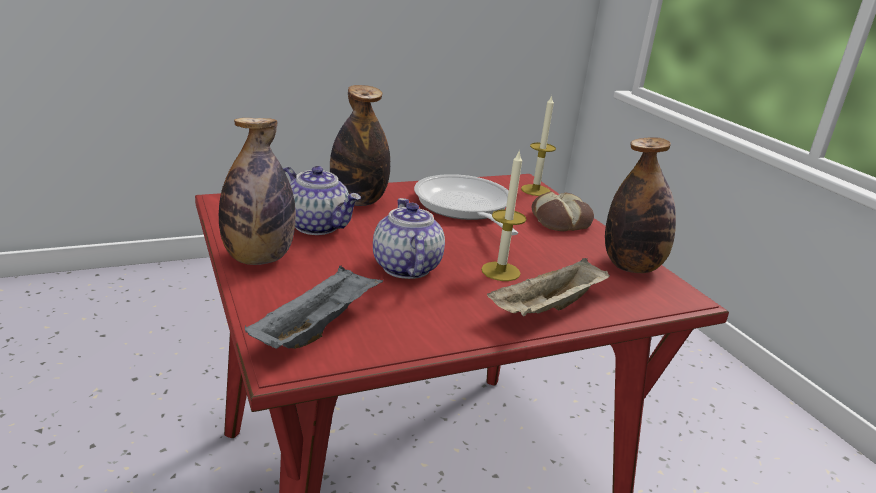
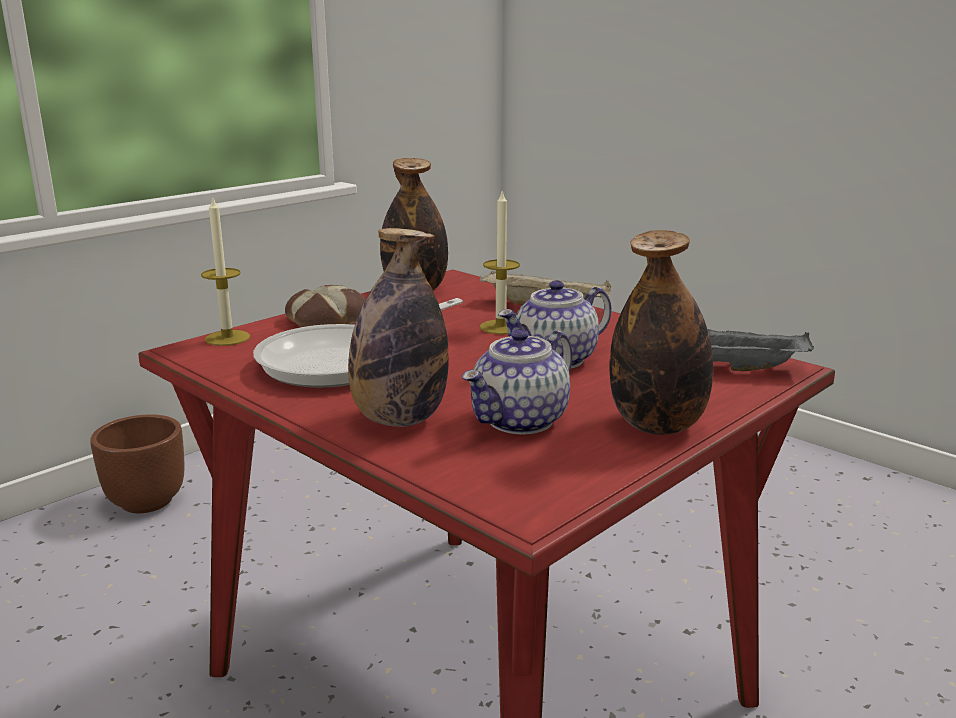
camera: 110 degrees left, 5 degrees down
(317, 226) = (520, 421): teapot -> teapot turned 150 degrees counterclockwise
(718, 382) = (146, 501): none -> brown planter

